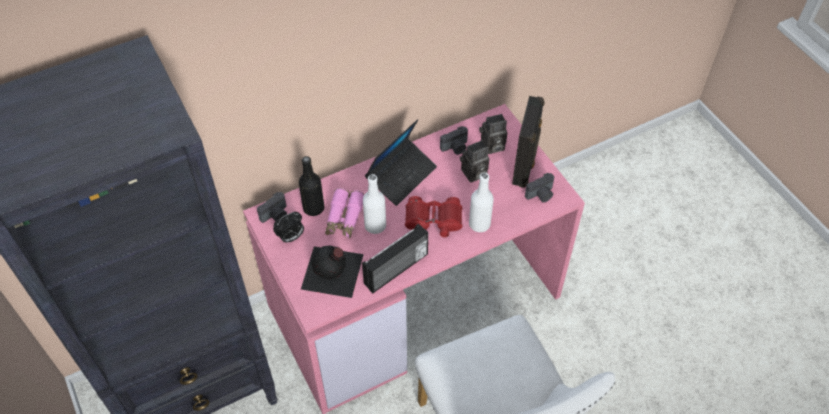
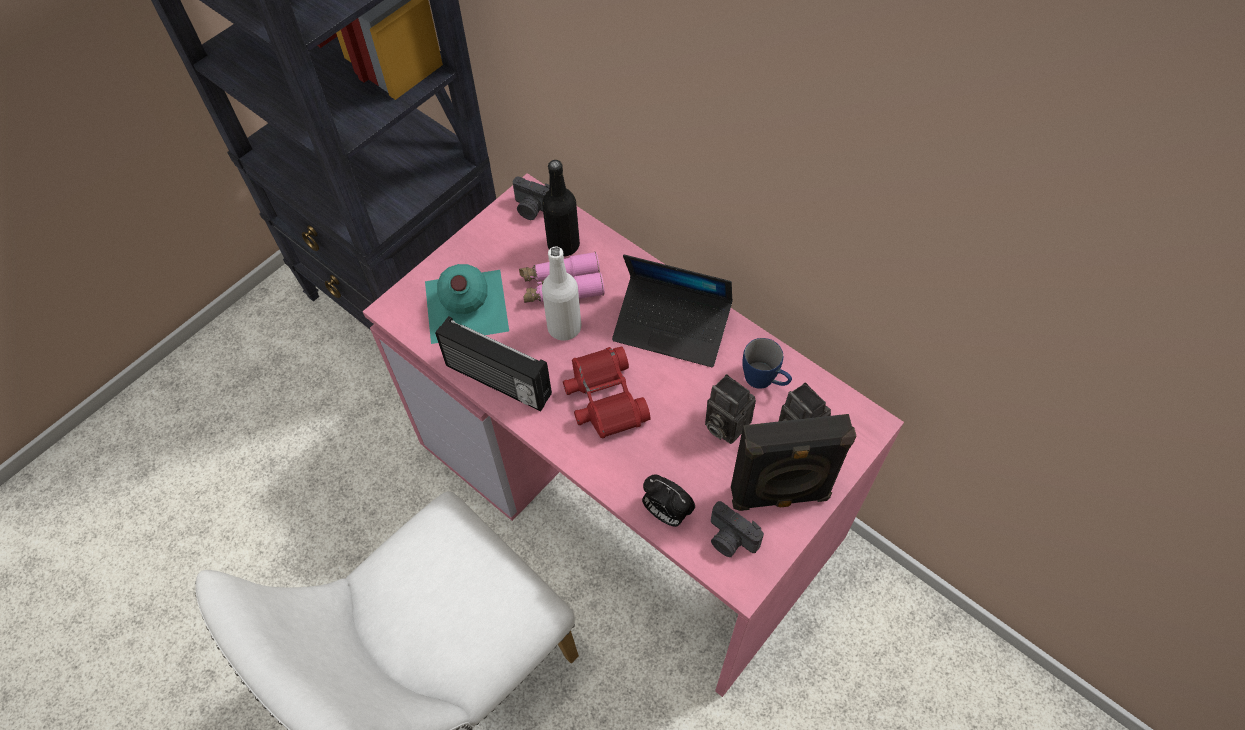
camera: 70 degrees right, 5 degrees up
(291, 237) = (504, 239): alarm clock -> alarm clock (666, 513)
(333, 272) = (465, 307): black bottle -> turquoise bottle
(455, 148) = (765, 380): camera -> blue mug
(479, 224) = (627, 464): white bottle -> none

